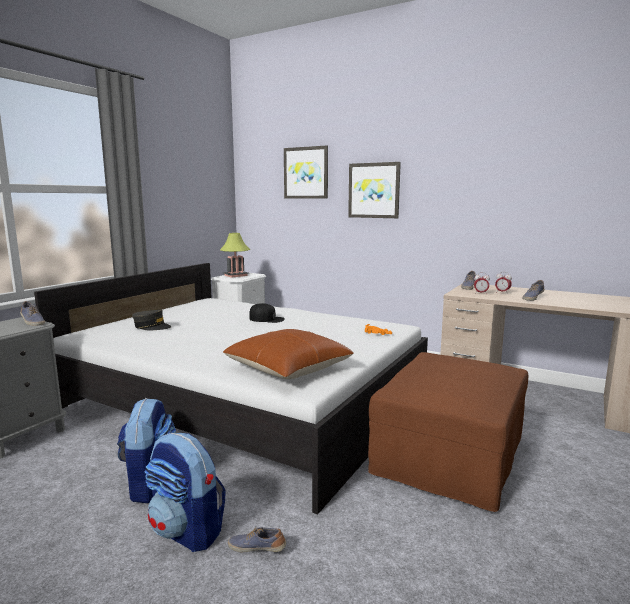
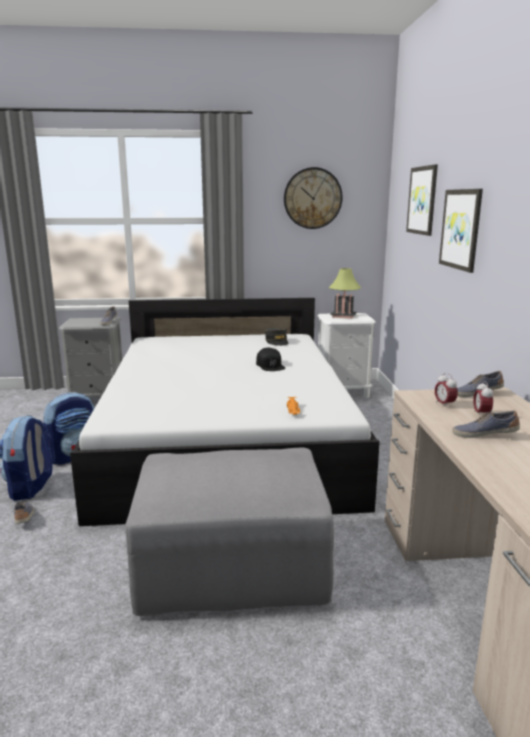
camera: 55 degrees right, 5 degrees up
(152, 327) = (185, 346): grey cap -> grey cap (277, 341)
(187, 170) = (312, 198): none -> wall clock
(288, 368) = (143, 405): brown pillow -> none
(448, 456) = (232, 564): brown ottoman -> grey ottoman

